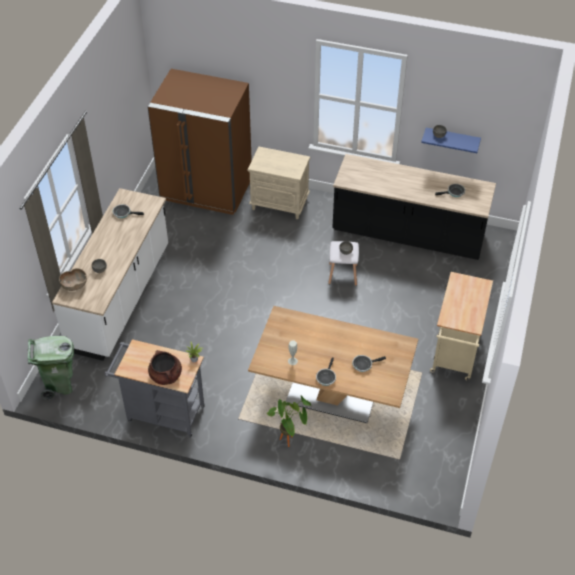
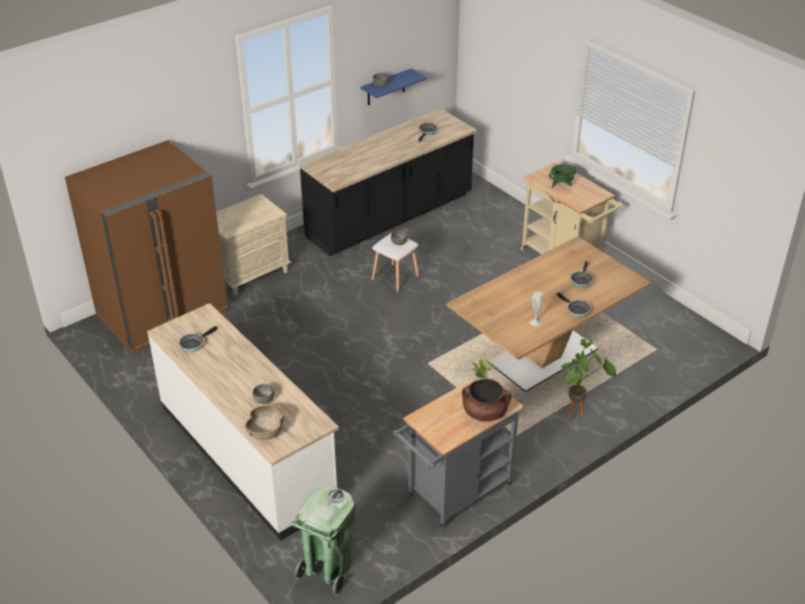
camera: 55 degrees left, 10 degrees down
(462, 298) = (562, 185): none -> green cooking pot

